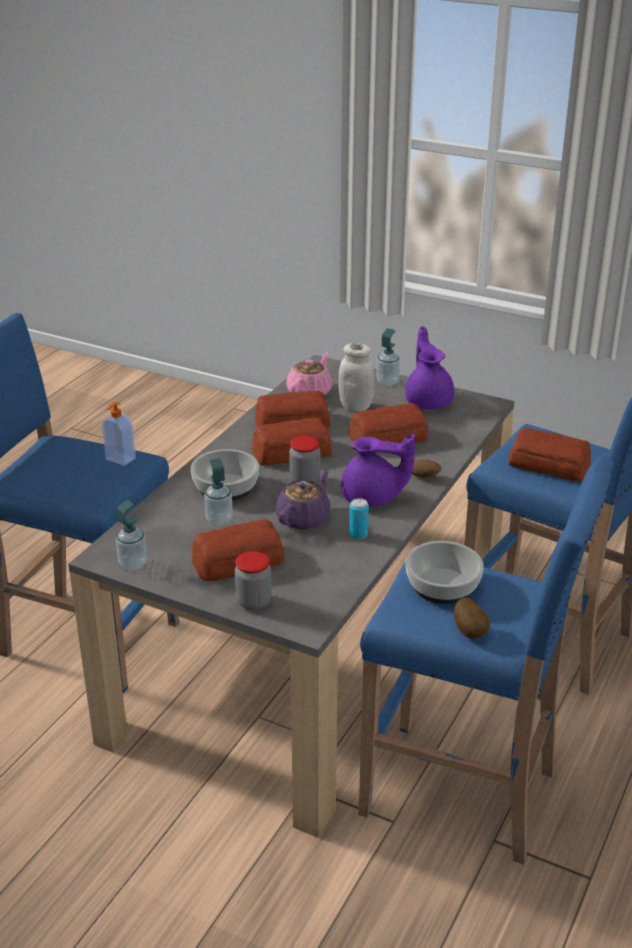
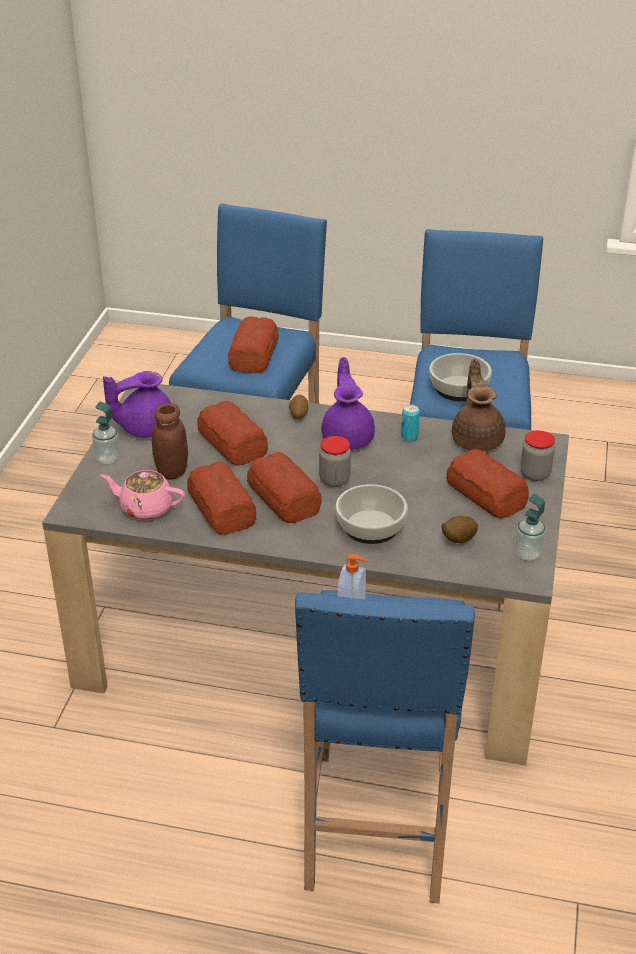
camera: 105 degrees left, 5 degrees up
(219, 520) = (428, 518): soap dispenser -> none
(304, 518) = (399, 469): purple teapot -> none
(336, 578) = (477, 439): none -> brown teapot
(356, 406) = (172, 471): white jar -> brown jar
(471, 632) = (506, 372): potato -> potato (457, 540)

